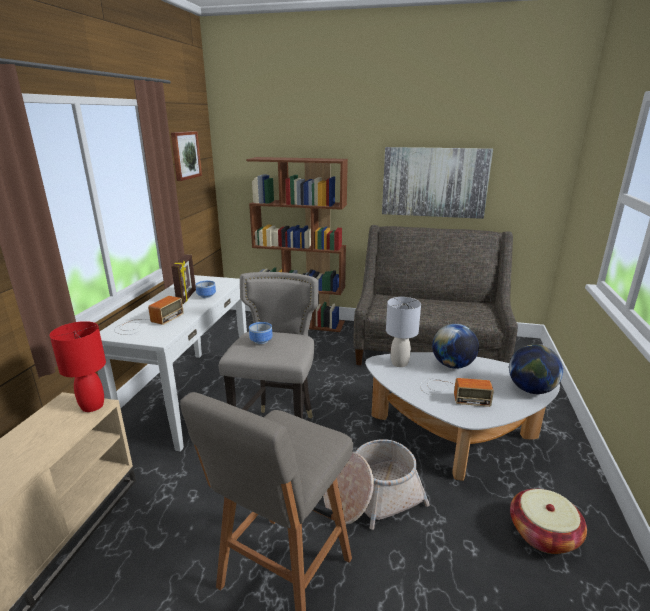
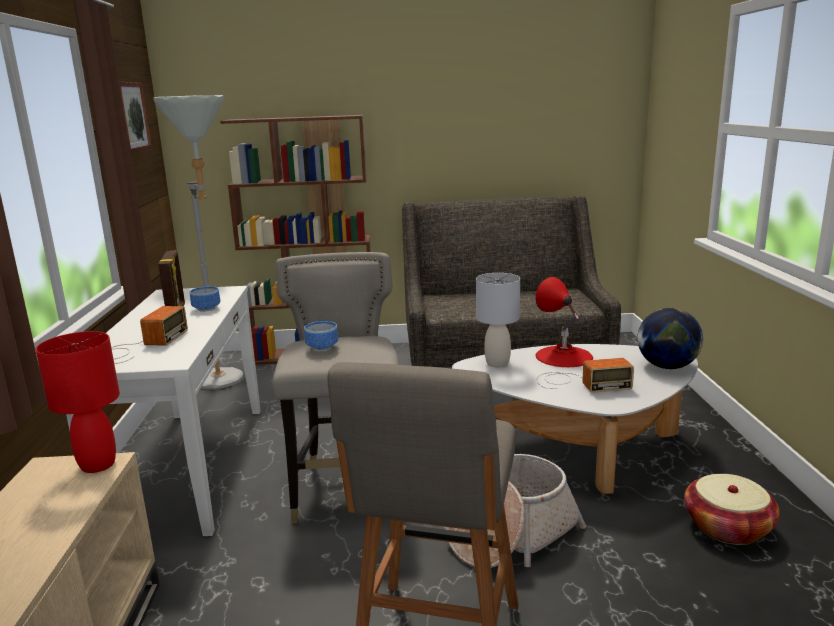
camera: 15 degrees left, 5 degrees down
(236, 335) = (224, 383): none -> grey floor lamp
(434, 182) = (481, 140): picture -> none
(452, 365) = (563, 356): globe -> red table lamp

